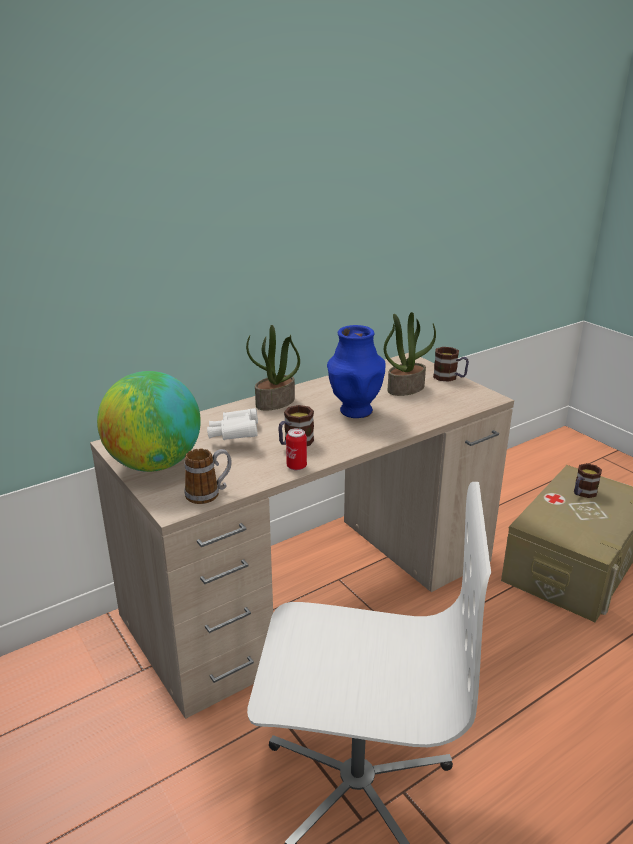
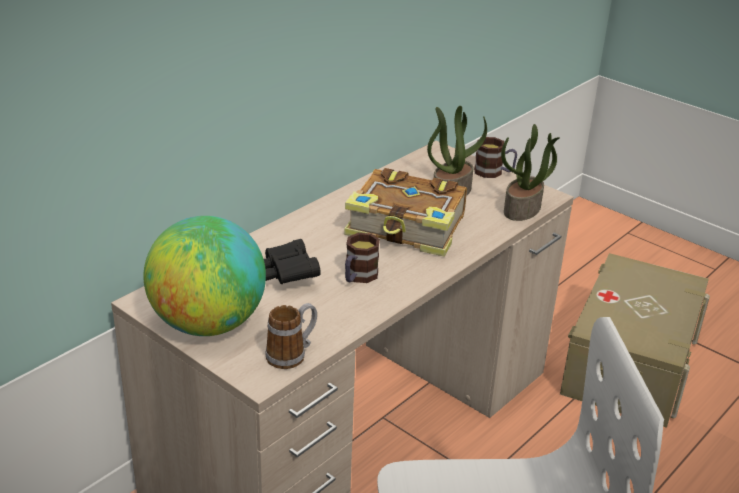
camera: 15 degrees left, 5 degrees up
(235, 436) = (285, 276): white binoculars -> black binoculars
(275, 403) = (310, 225): potted plant -> potted plant (522, 210)
(296, 466) = (374, 307): can -> none
(355, 411) = (407, 228): blue vase -> book
(582, 493) = (635, 286): mug -> none

